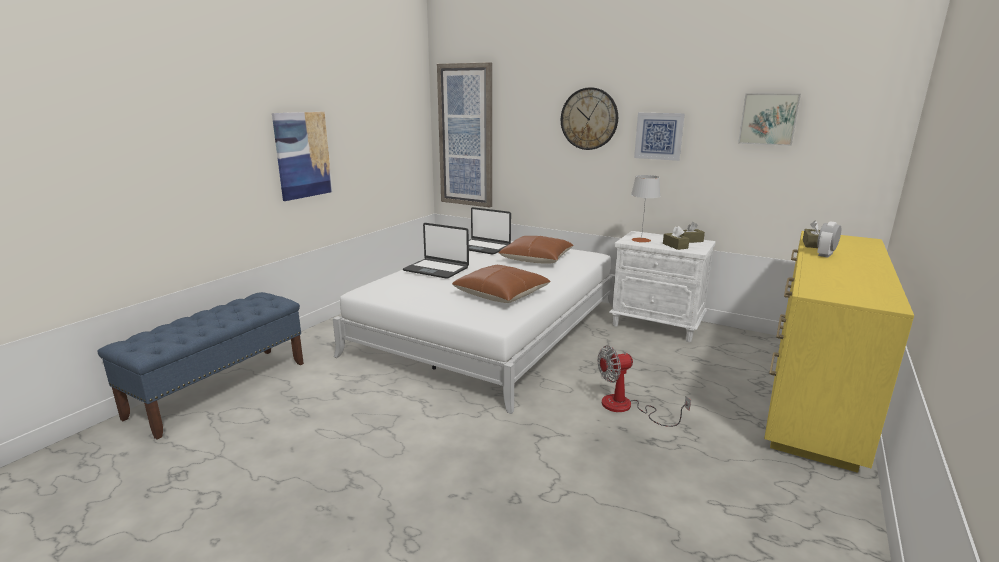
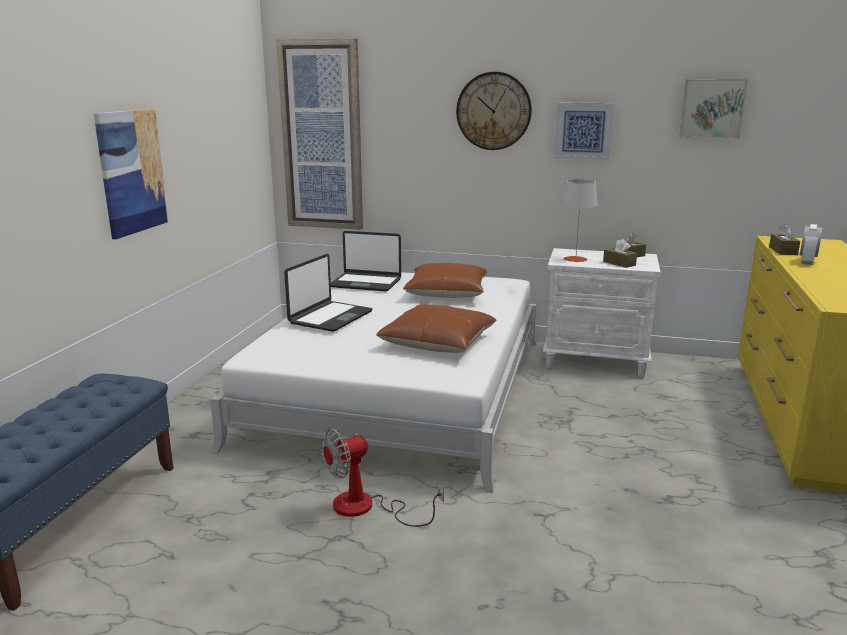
camera: 15 degrees left, 0 degrees up
(436, 269) = (330, 317): laptop -> laptop turned 75 degrees counterclockwise
(627, 407) = (620, 464): fan -> fan (367, 508)

